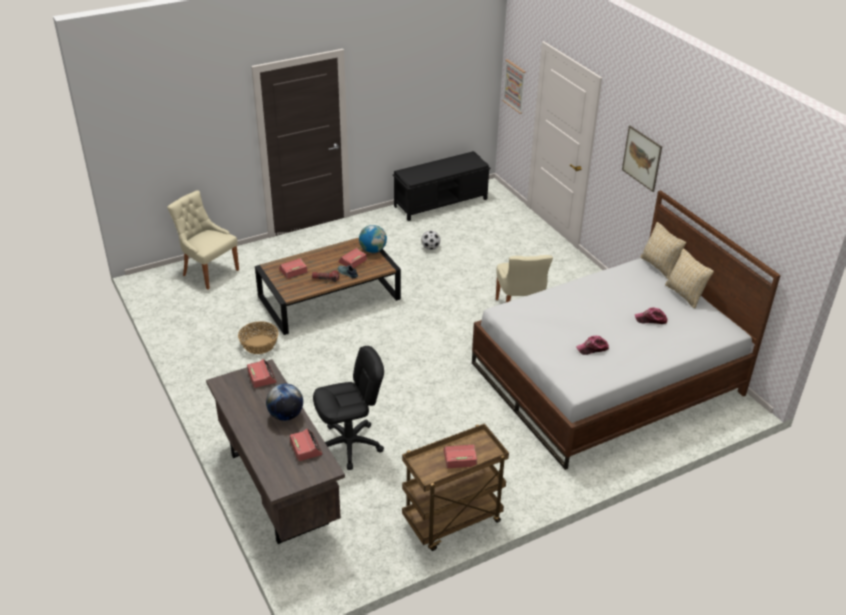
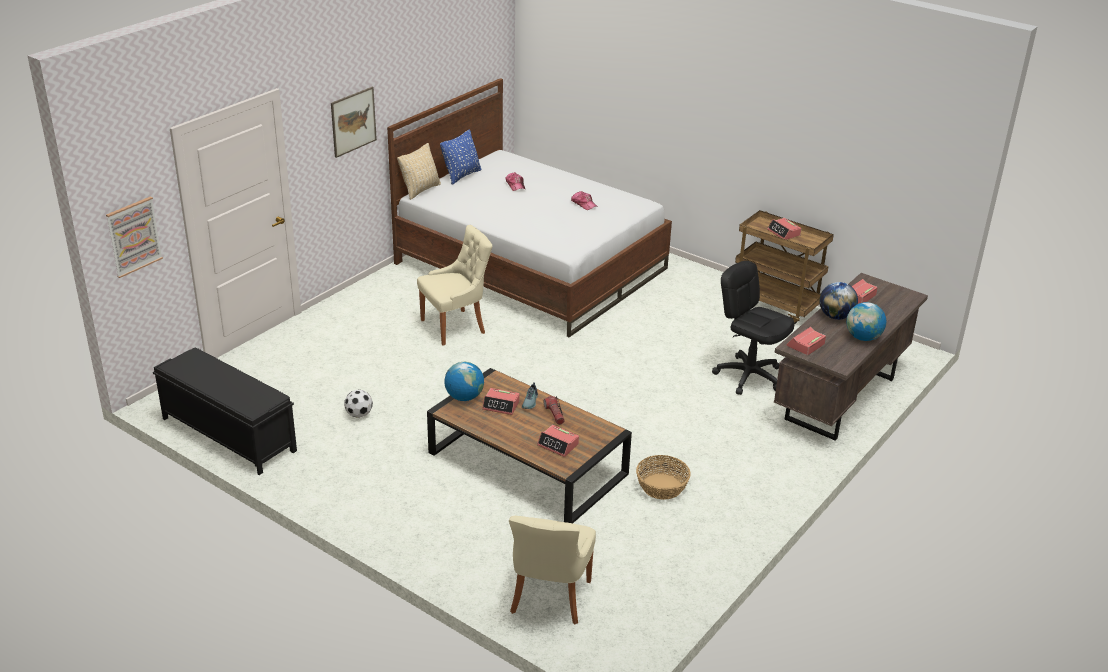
camera: 115 degrees left, 5 degrees down
(243, 415) = (863, 338): none -> globe
(684, 295) = (461, 175): beige pillow -> blue pillow

